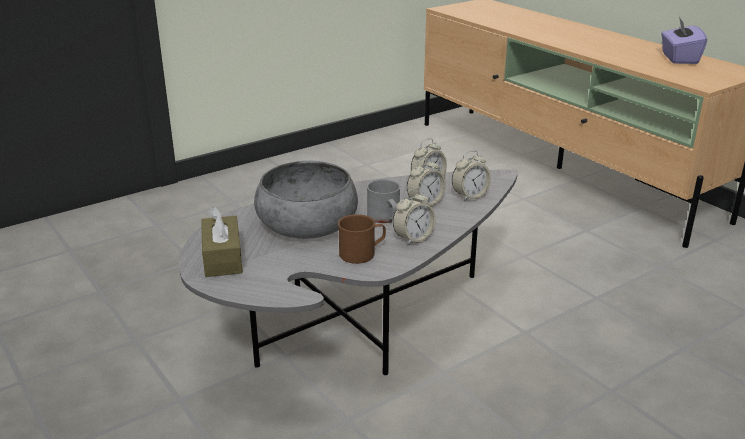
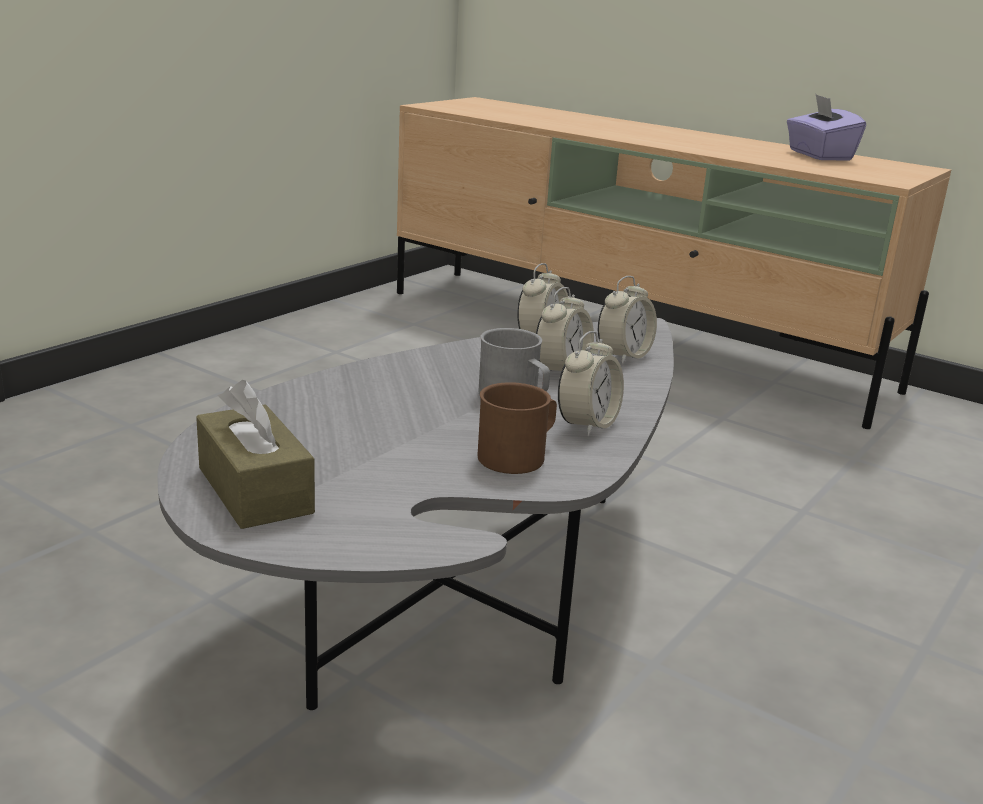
camera: 20 degrees left, 5 degrees down
(307, 223) = (381, 417): grey bowl -> none

